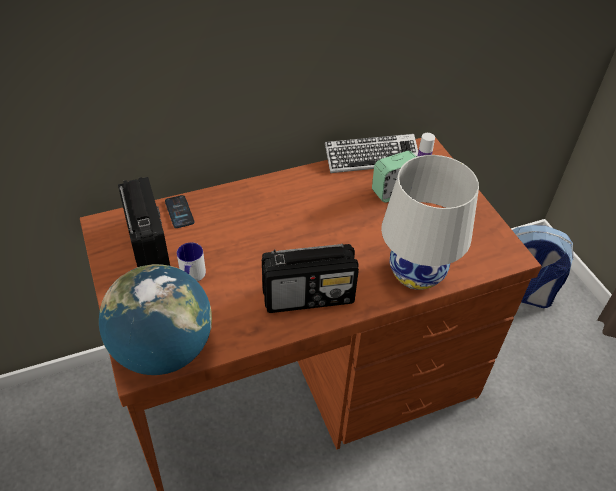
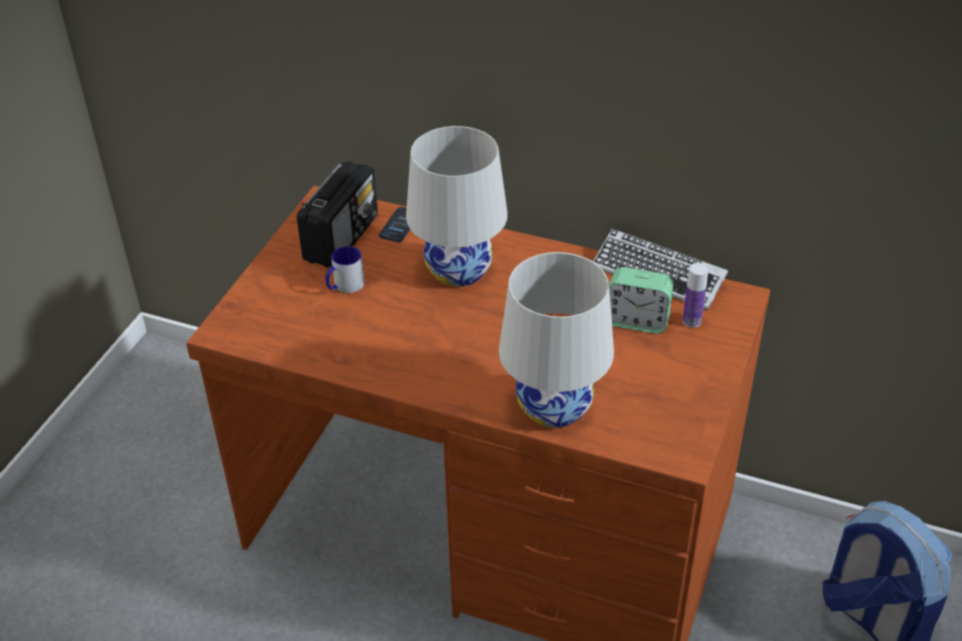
camera: 45 degrees right, 5 degrees down
(163, 350) = (254, 329): globe -> none
(255, 220) = (459, 270): none -> white table lamp
(309, 296) = (424, 363): radio -> none

